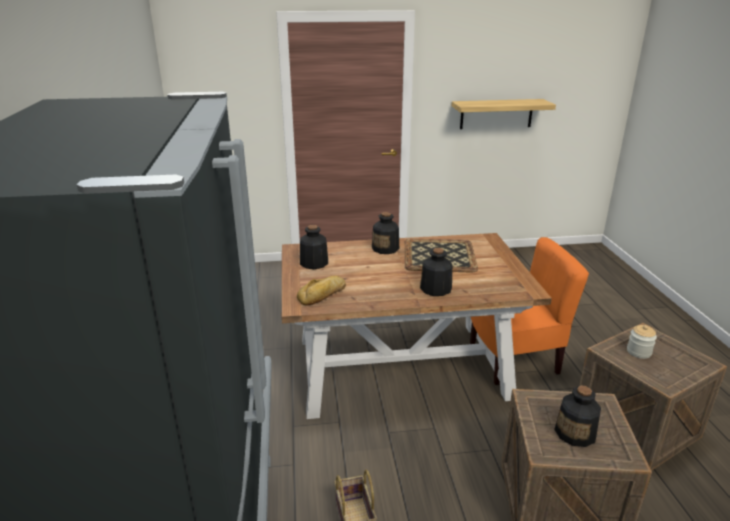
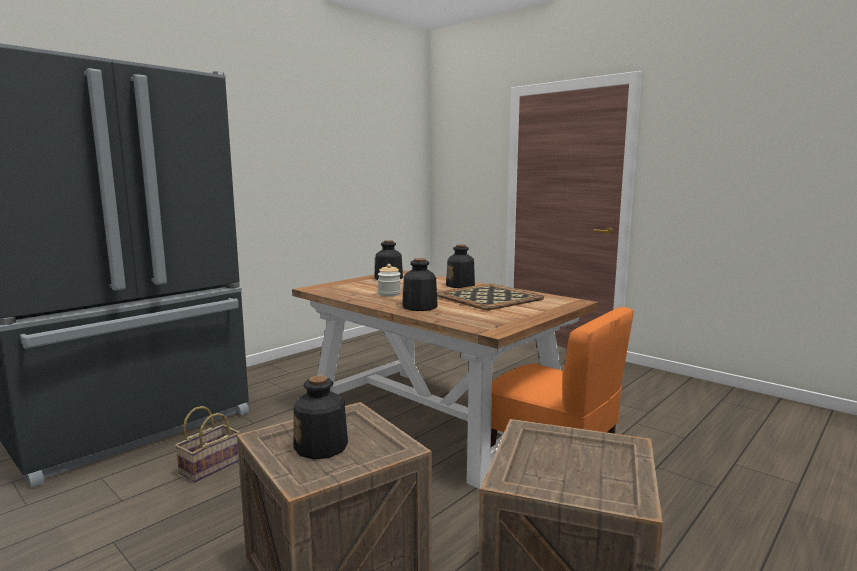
camera: 50 degrees right, 15 degrees down
(323, 295) = (342, 289): bread -> none
(496, 114) = (749, 193): shelf -> none
(639, 352) = (566, 451): jar -> jar (389, 294)

